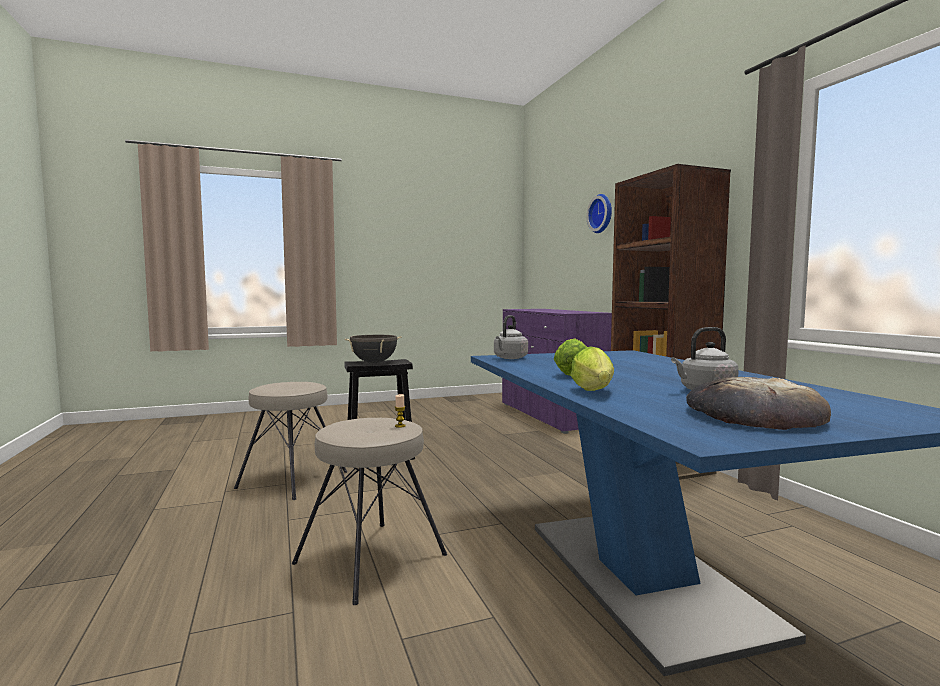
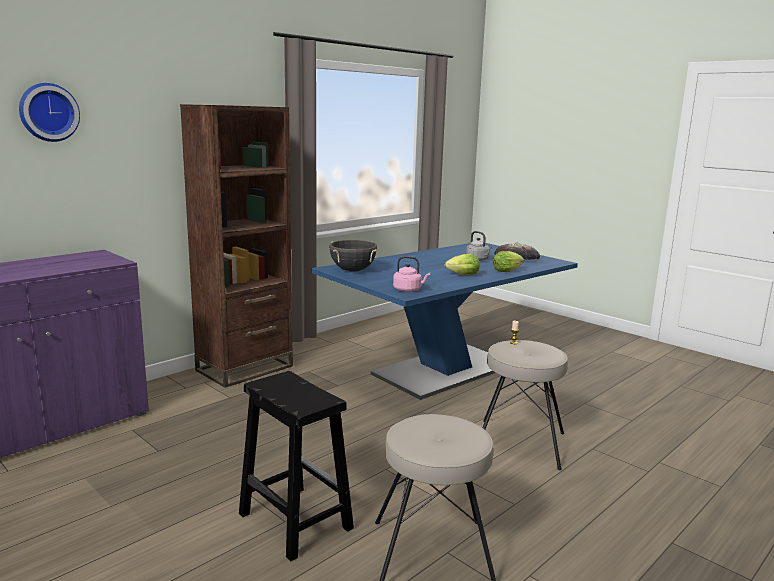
camera: 115 degrees left, 10 degrees up
(374, 362) = (299, 393): black cooking pot -> black cooking pot (352, 270)
(509, 358) = (408, 290): grey kettle -> pink kettle

